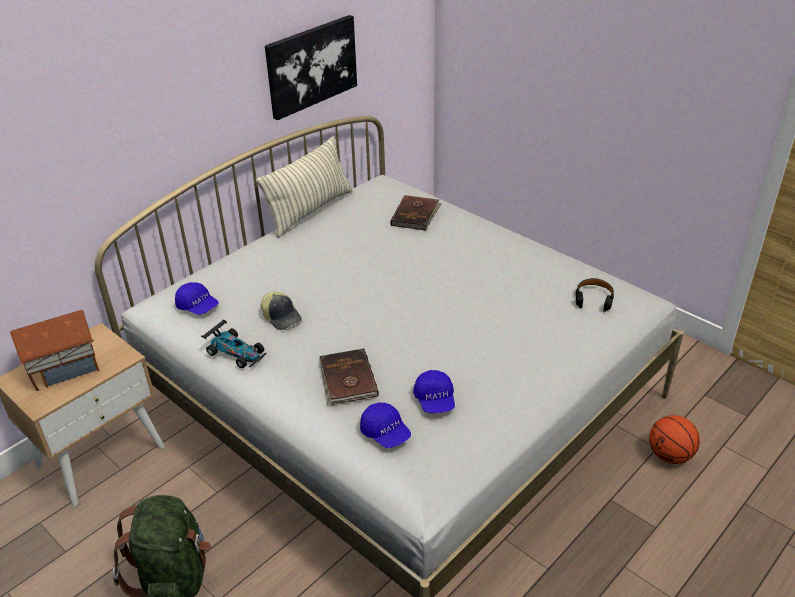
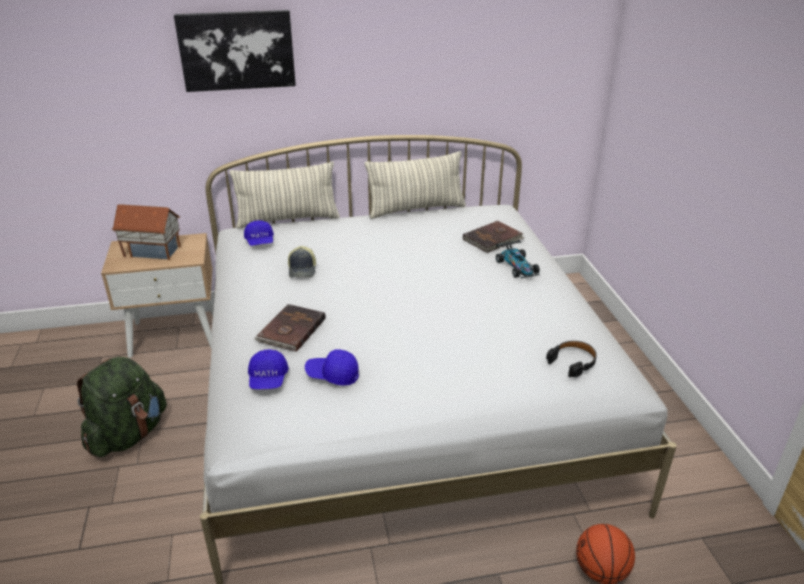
camera: 35 degrees right, 5 degrees down
(192, 271) = (288, 220): none -> pillow
(236, 352) = (245, 279): toy car -> toy car (517, 266)
(311, 66) = (450, 80): picture -> picture (237, 50)
(435, 400) = (332, 375): blue cap -> blue cap turned 75 degrees clockwise

